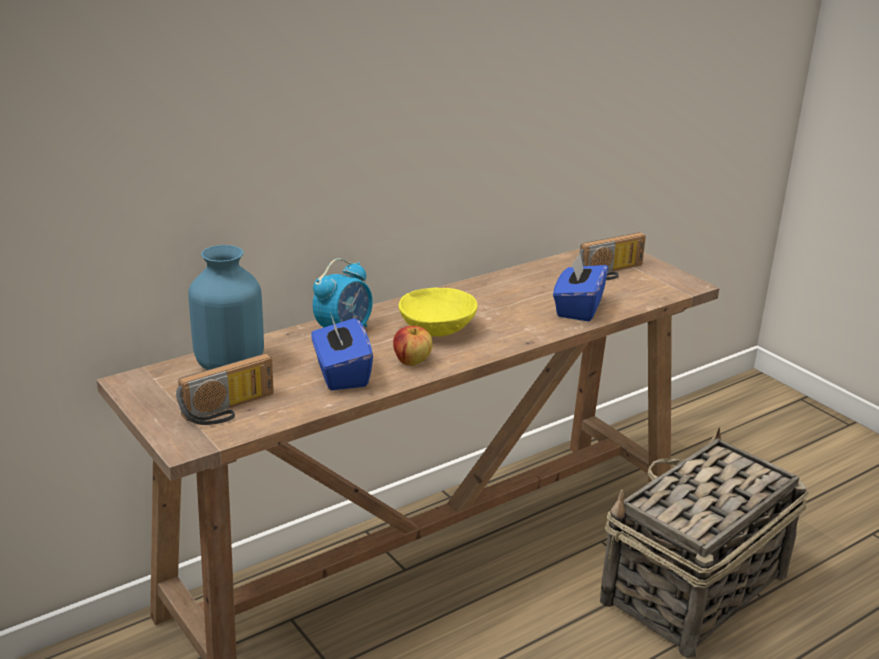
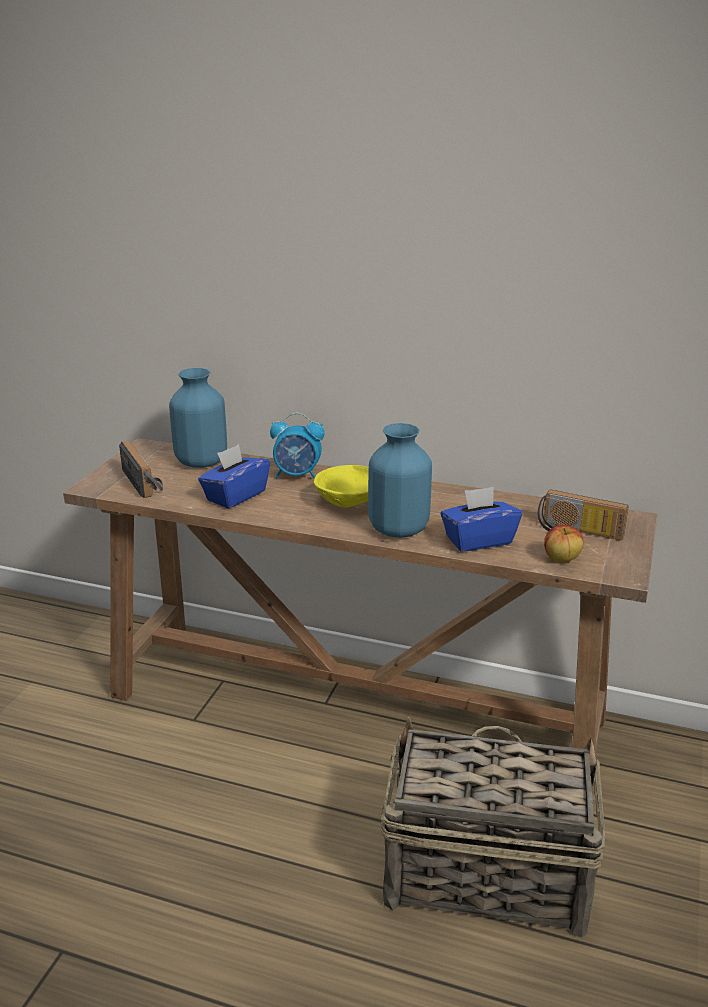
camera: 55 degrees right, 0 degrees up
(229, 410) = (145, 482): radio -> radio turned 135 degrees counterclockwise
(412, 361) = (287, 510): apple -> apple (561, 559)
(516, 329) = (398, 529): none -> blue vase

